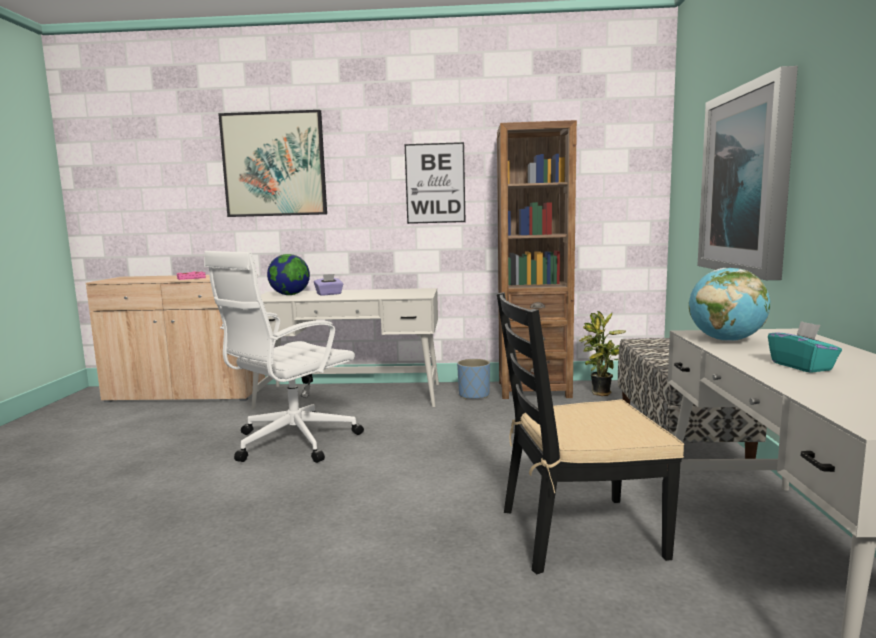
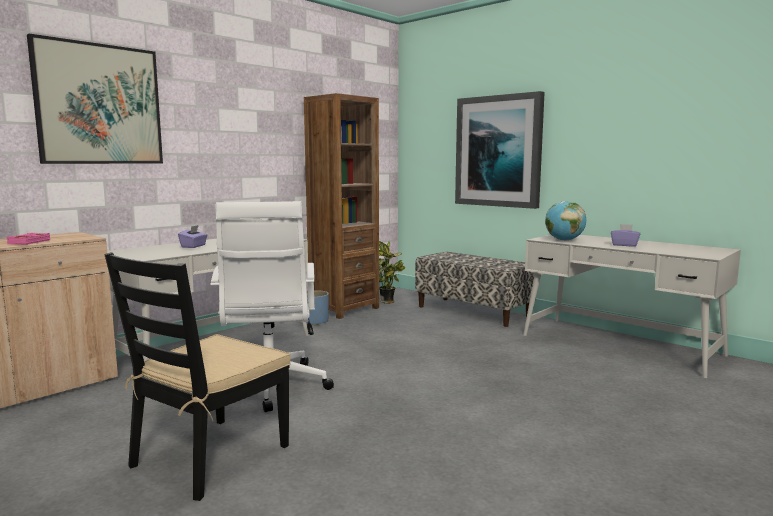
camera: 50 degrees left, 0 degrees up
(290, 295) = (153, 251): globe -> none
(435, 183) = (257, 137): picture -> none
(579, 533) = (540, 363): black chair -> black chair (209, 456)
(802, 366) = (624, 245): turquoise tissue box -> purple tissue box

